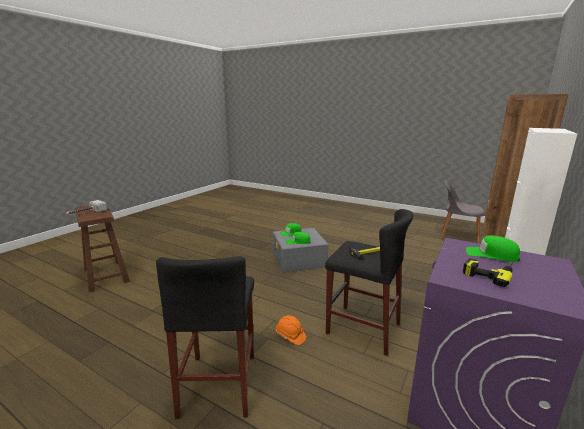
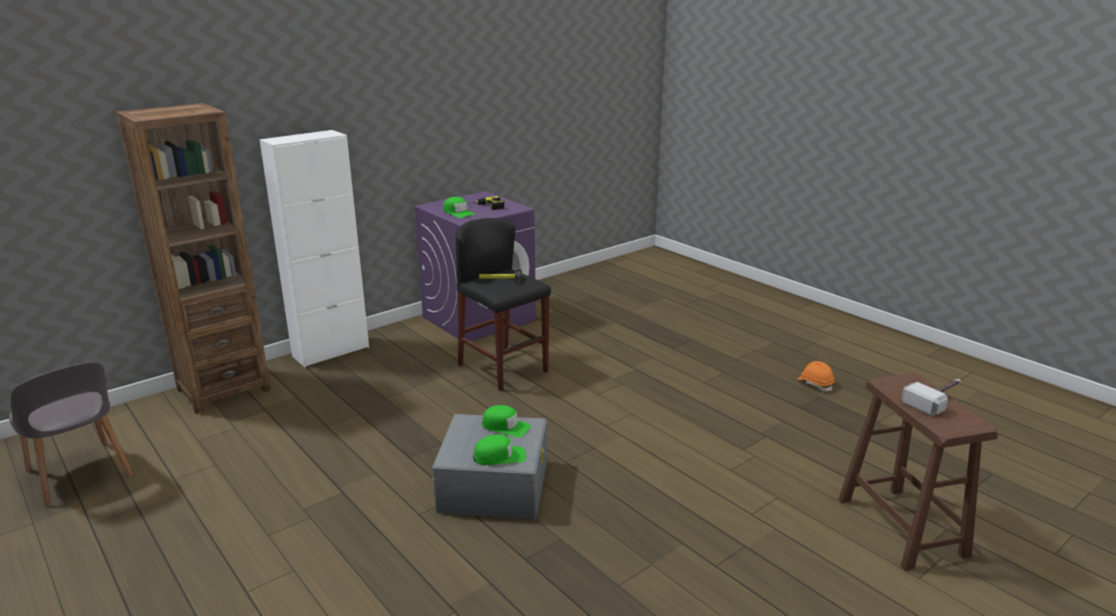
camera: 160 degrees left, 5 degrees up
(219, 384) = (670, 357): black stool -> none
(290, 336) = (588, 376): orange hard hat -> orange hard hat (815, 384)

